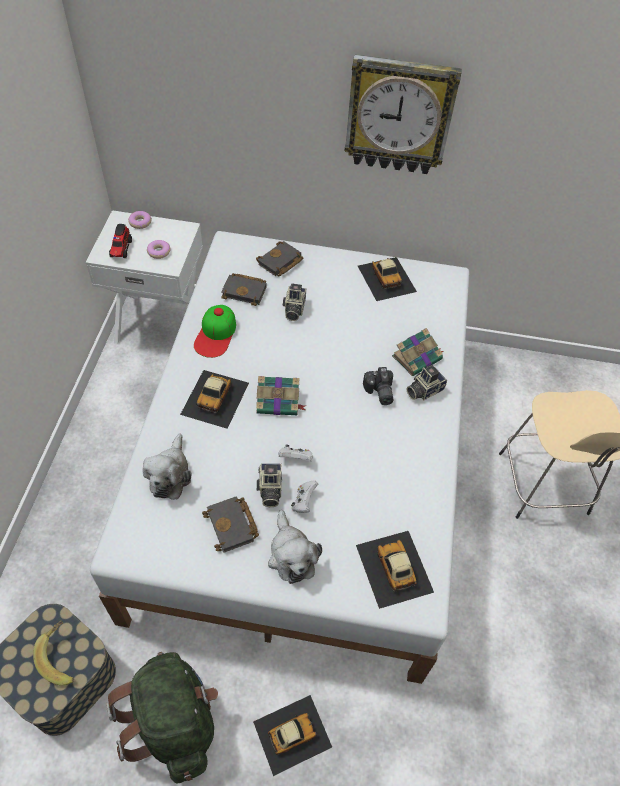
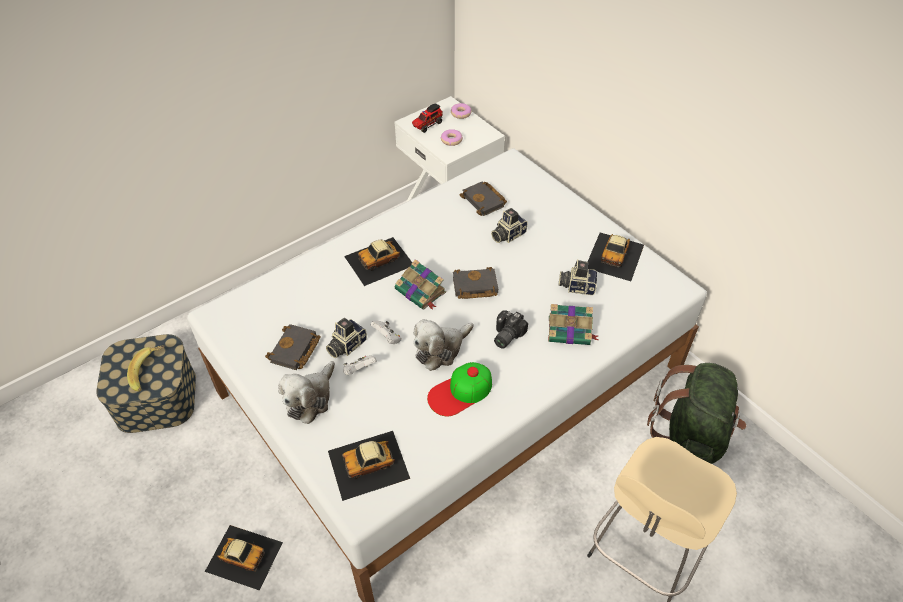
camera: 45 degrees right, 5 degrees down
(170, 474) = (294, 290): plush toy -> plush toy (441, 349)
(174, 722) = (186, 481): green backpack -> green backpack (690, 437)
(216, 334) = (428, 218): cap -> cap (460, 392)
(280, 263) = (535, 195): black book -> black book (474, 287)
(394, 568) = (369, 464): toy car -> toy car turned 135 degrees counterclockwise
(399, 116) = (672, 93): wall clock -> none
(423, 390) = (546, 358): camera -> camera (576, 286)

